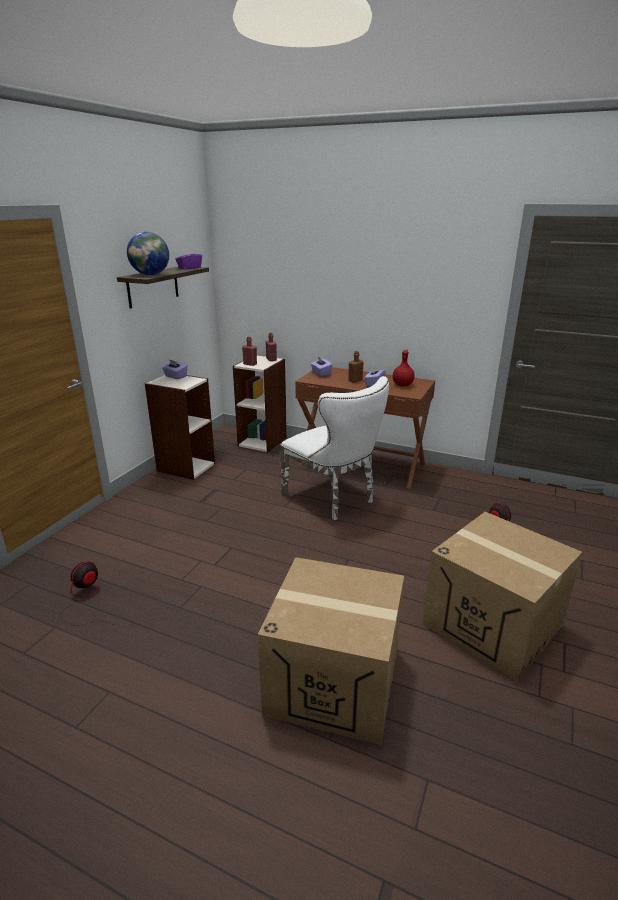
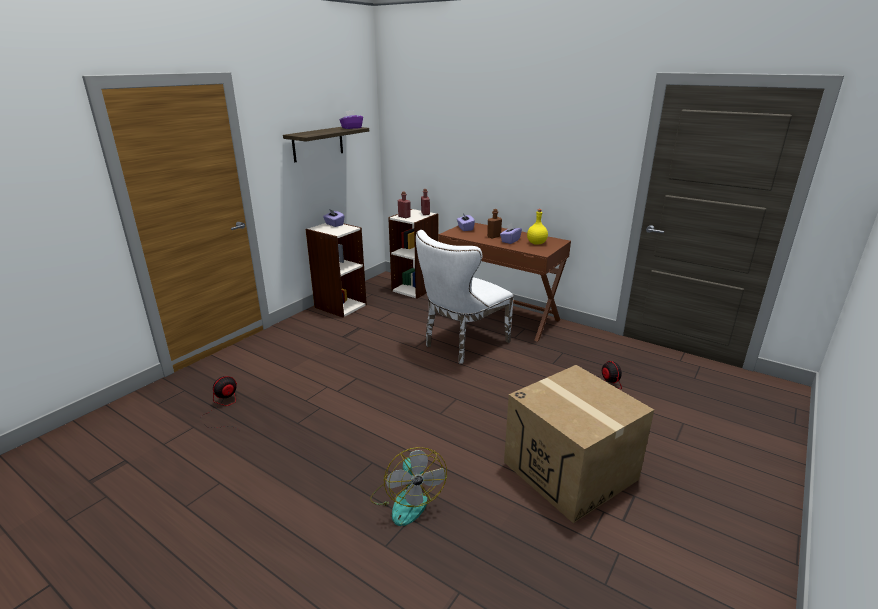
camera: 10 degrees right, 0 degrees up
(151, 274) = (312, 133): globe -> none
(333, 499) = (462, 344): white chair -> white chair turned 75 degrees clockwise
(334, 681) = (406, 500): cardboard box -> fan
(402, 385) = (536, 243): red bottle -> yellow bottle

